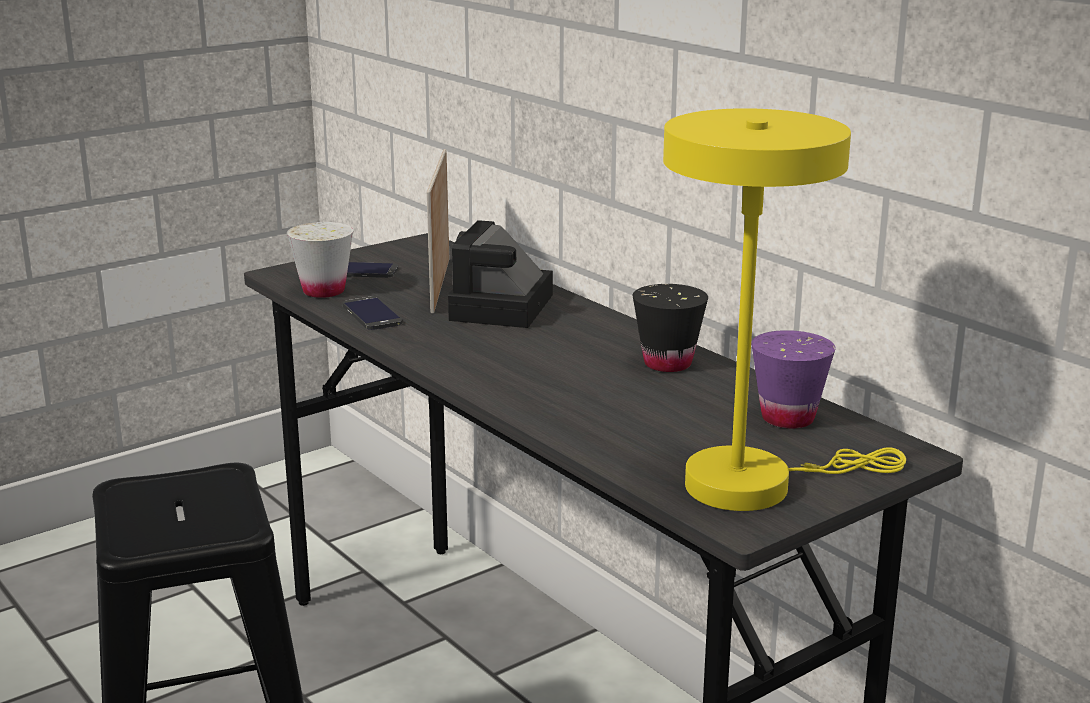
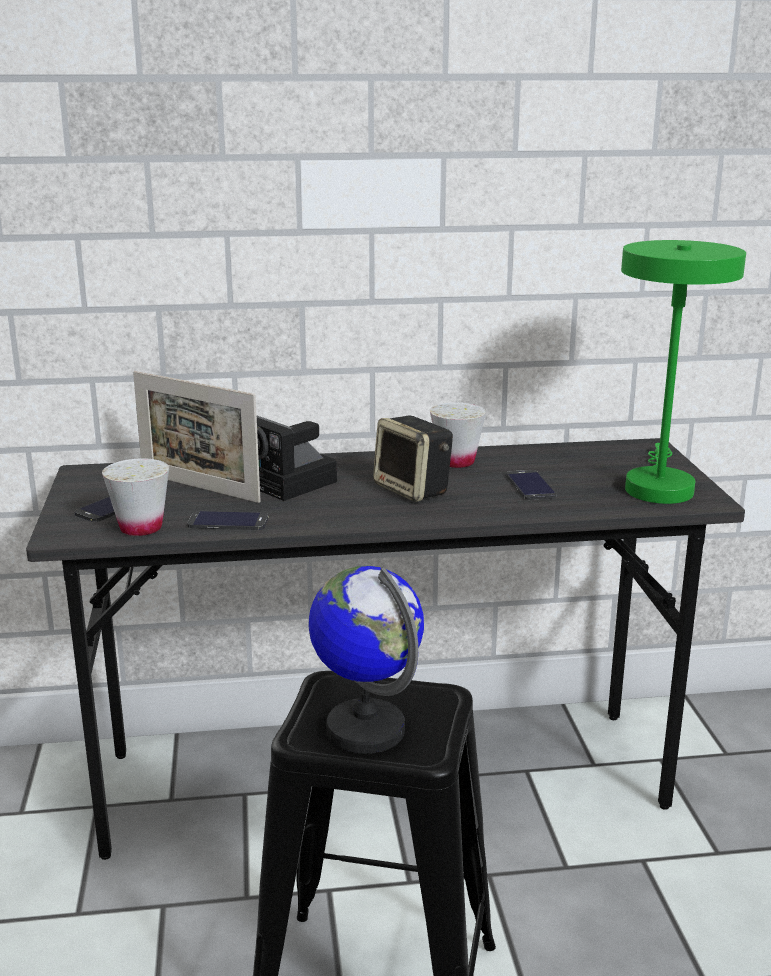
camera: 60 degrees left, 0 degrees up
(153, 509) = (365, 729): none -> globe
(551, 363) = (413, 490): none -> speaker
(644, 413) = (530, 486): none -> phone
(667, 363) = (456, 462): black cup -> white cup
(754, 483) = (658, 485): yellow table lamp -> green table lamp
(787, 418) = (575, 456): purple cup -> none

